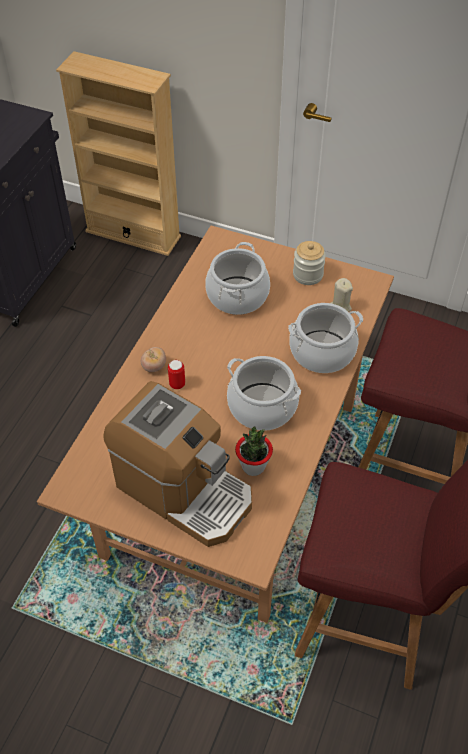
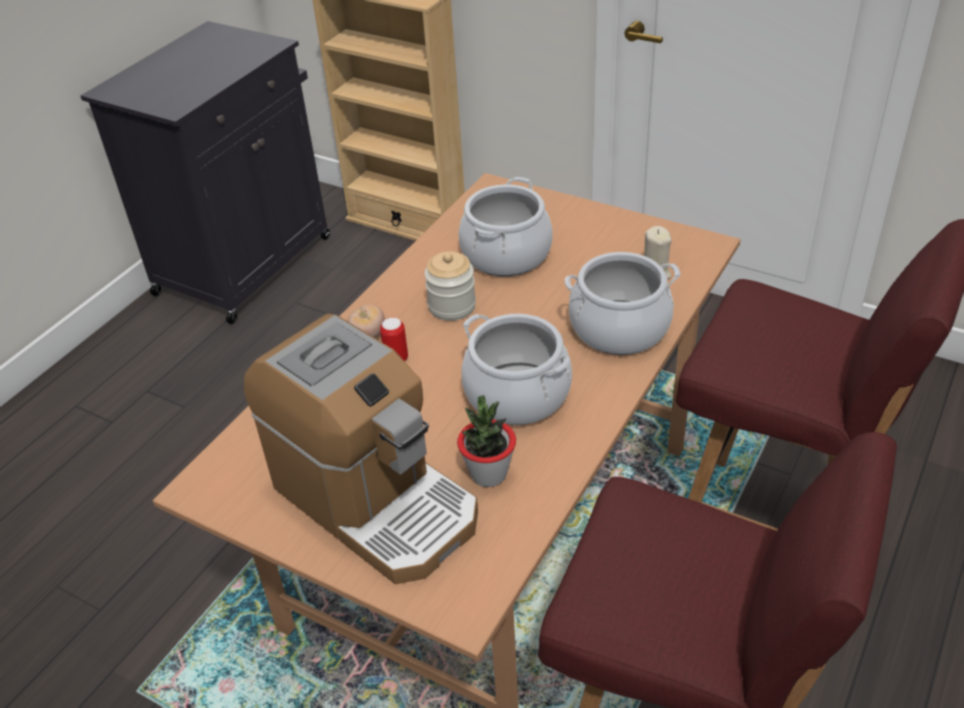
camera: 10 degrees right, 10 degrees down
(308, 275) = (612, 233): jar -> jar (452, 306)

